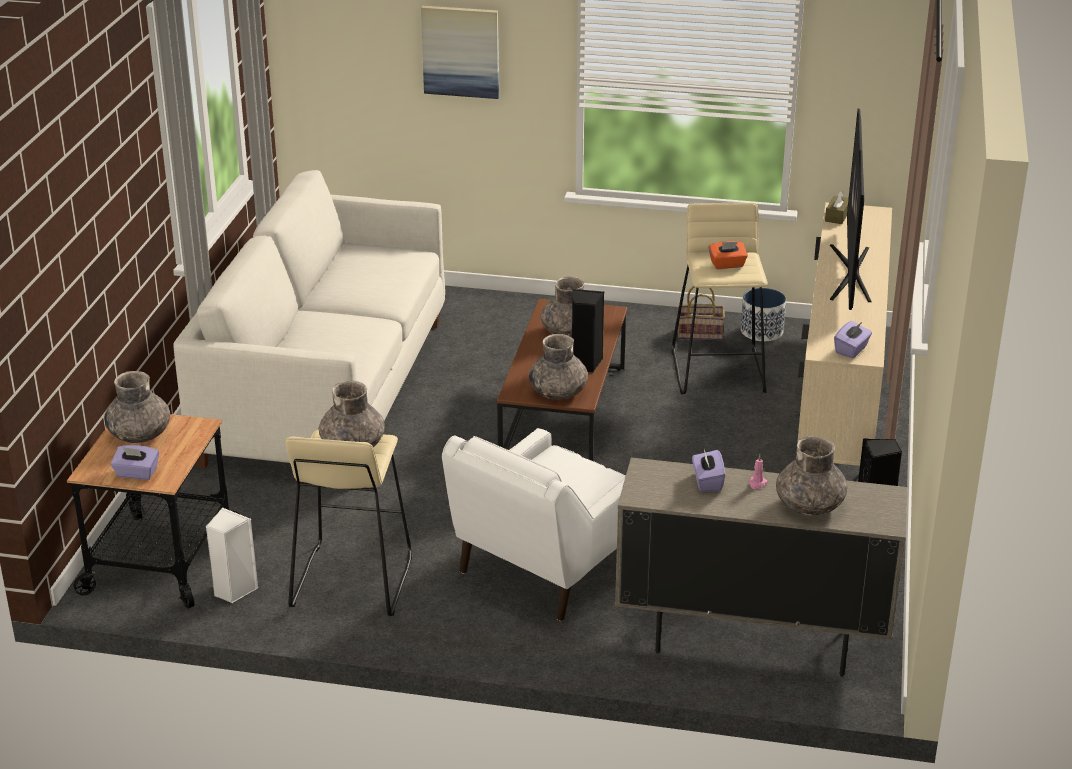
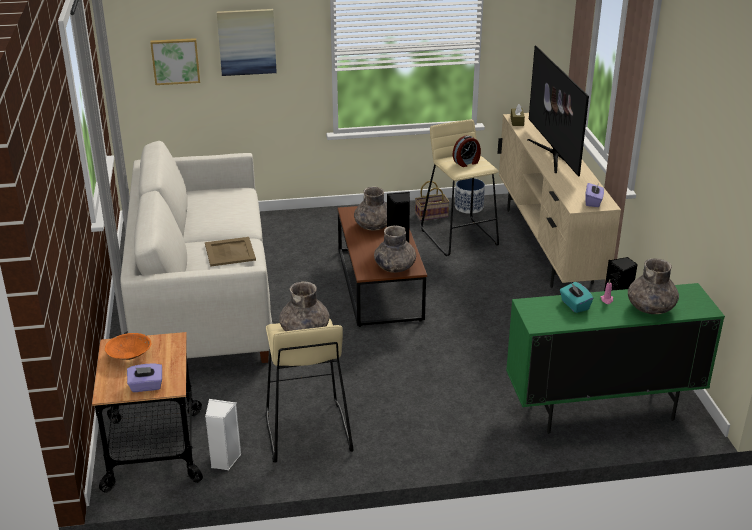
camera: 20 degrees left, 0 degrees up
(139, 434) = (128, 355): grey vase -> orange bowl
(345, 332) = (230, 252): none -> beige tray
(365, 65) = (175, 61): none -> picture
(546, 568) = (436, 391): white armchair -> none
(707, 482) = (574, 305): purple tissue box -> turquoise tissue box
(727, 265) = (466, 163): orange tissue box -> alarm clock
(751, 641) = (601, 410): beige cabinet -> green cabinet

